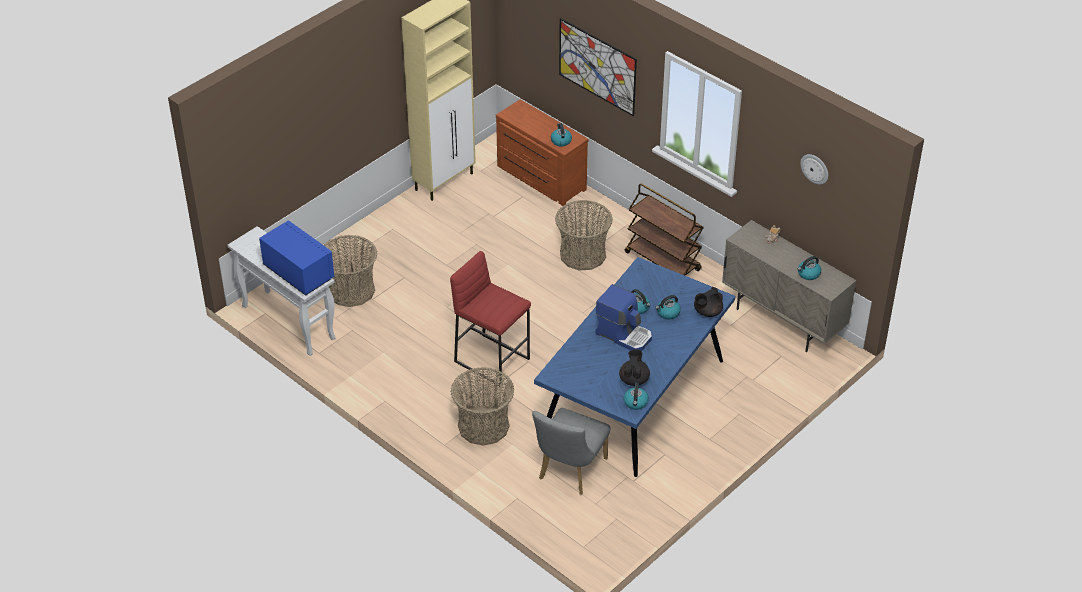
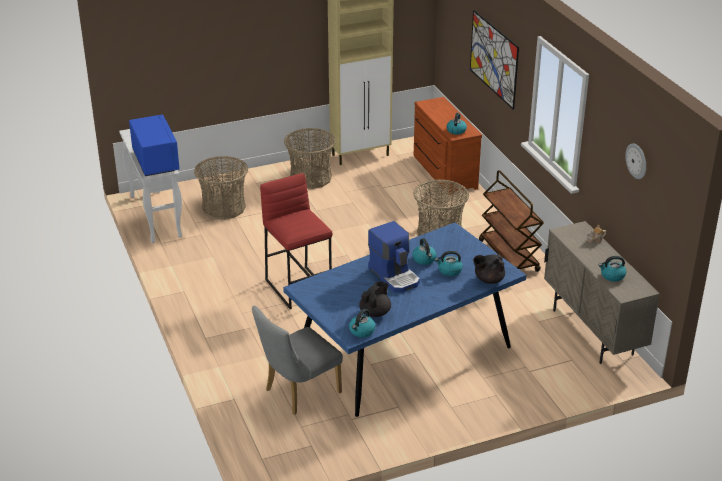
camera: 25 degrees right, 10 degrees down
(483, 426) = (251, 334): basket -> basket (311, 178)

